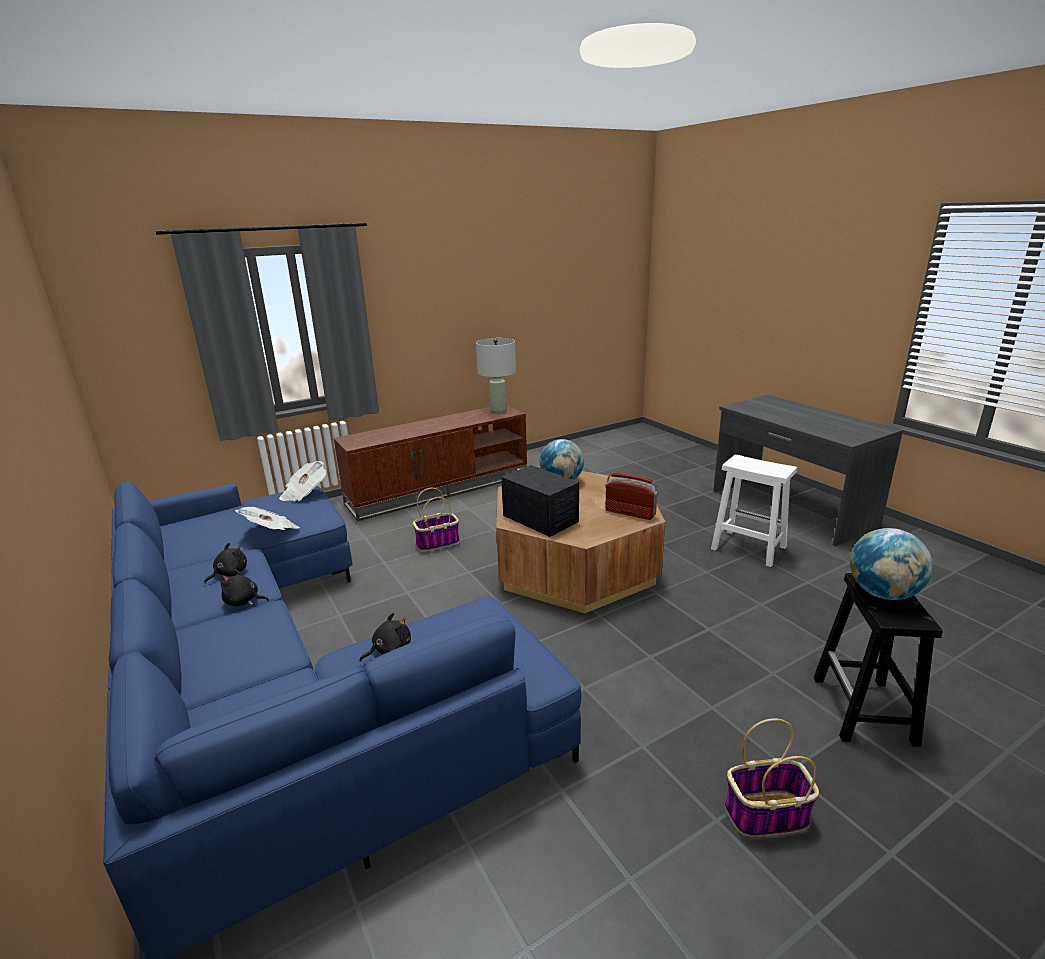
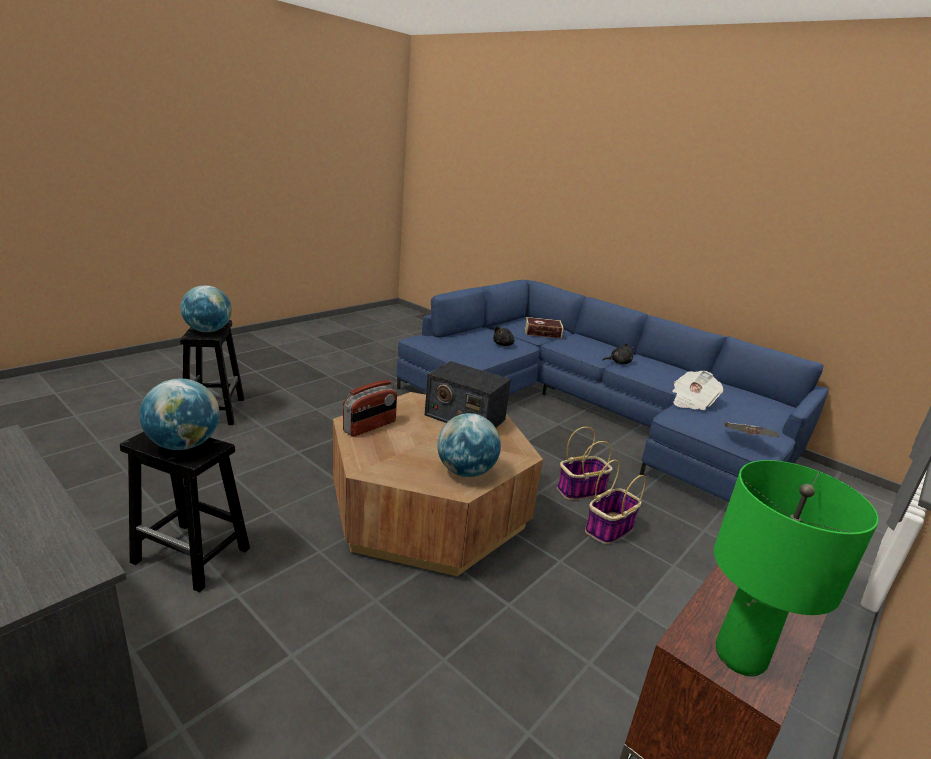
camera: 160 degrees right, 0 degrees up
(229, 573) = (657, 374): black plush toy -> none
(261, 696) = (542, 332): none -> book
(499, 410) = (739, 657): grey table lamp -> green table lamp
(630, 513) = (370, 426): radio -> radio turned 60 degrees counterclockwise
(747, 547) = (193, 555): white stool -> black stool
(754, 465) = (184, 445): none -> globe
(765, 815) = (306, 377): basket -> basket (581, 490)

